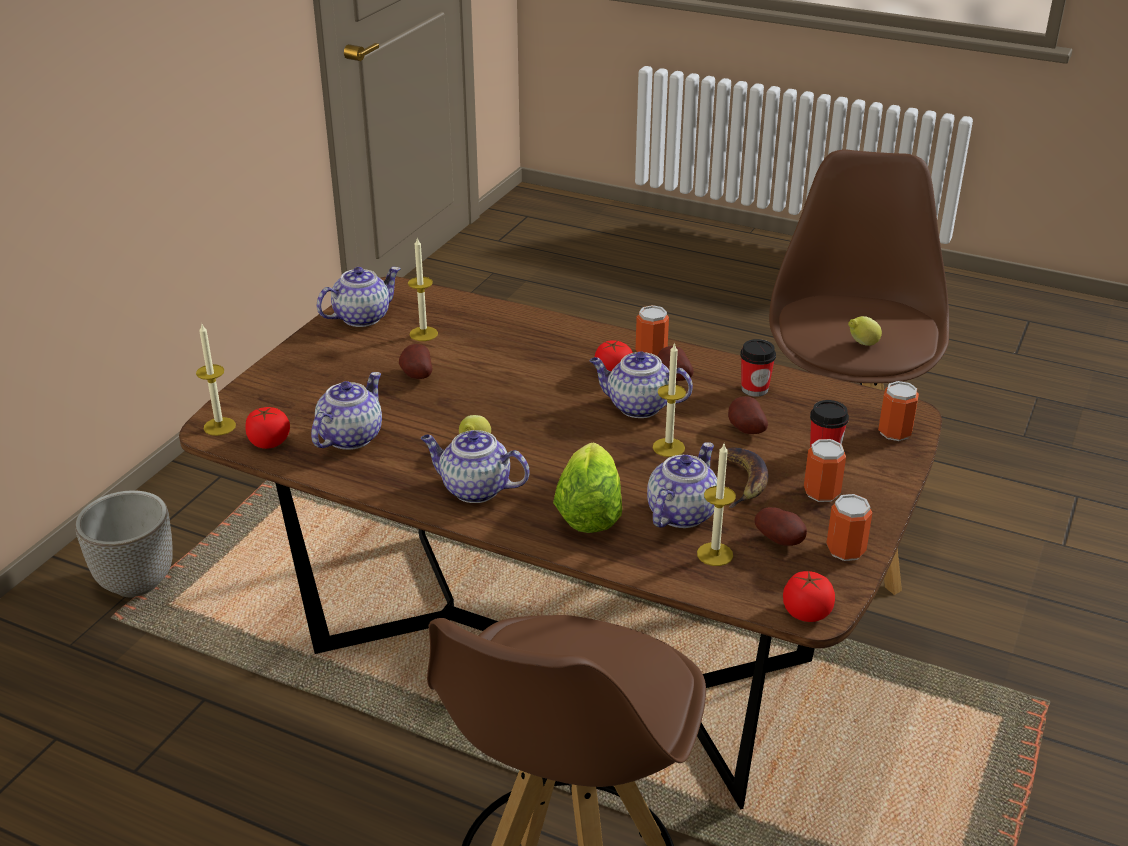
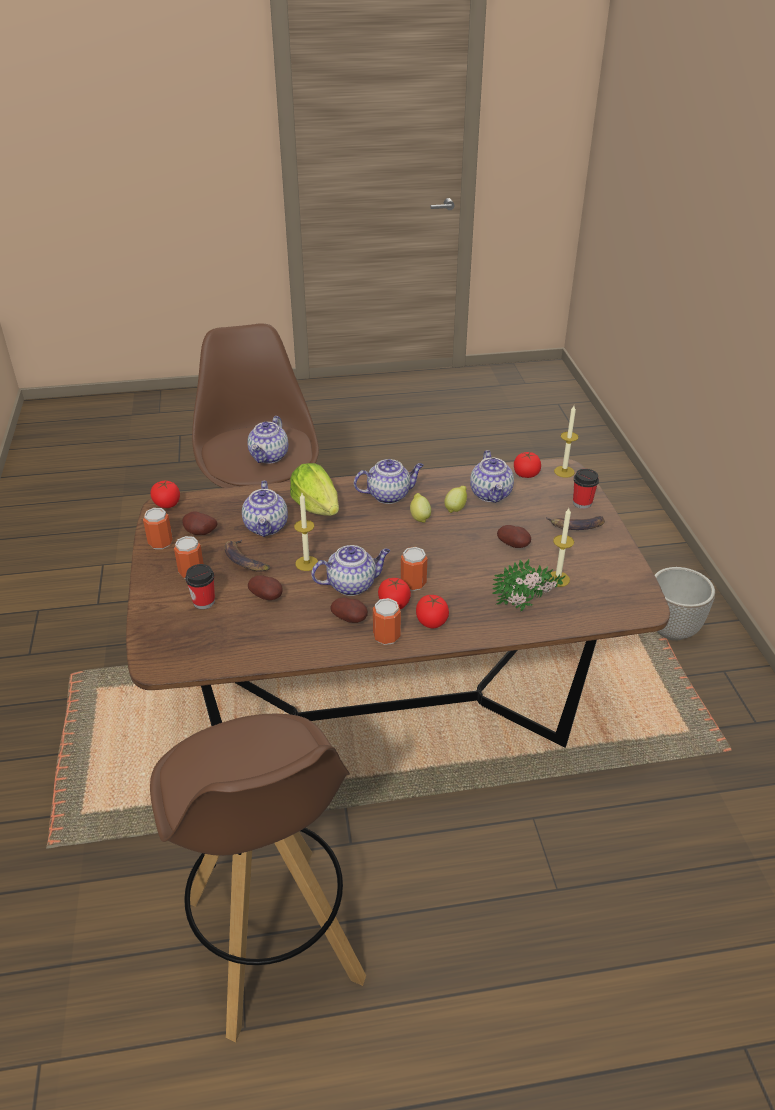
camera: 145 degrees right, 5 degrees up
(322, 367) = (576, 526): none -> banana
(362, 317) = (617, 574): teapot -> teapot (269, 456)
(488, 325) = (527, 607): none -> potted plant
(593, 348) = (431, 621): none -> tomato
(715, 554) = (232, 513): candle -> none
(754, 389) = (284, 636): cup -> cup (582, 503)
(862, 344) = (229, 743): lemon -> lemon (456, 508)
(894, 432) = (161, 641): can -> can (413, 583)

